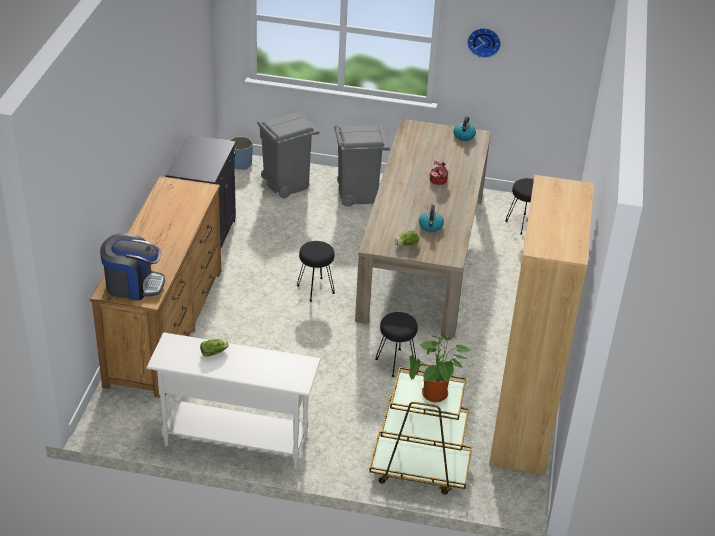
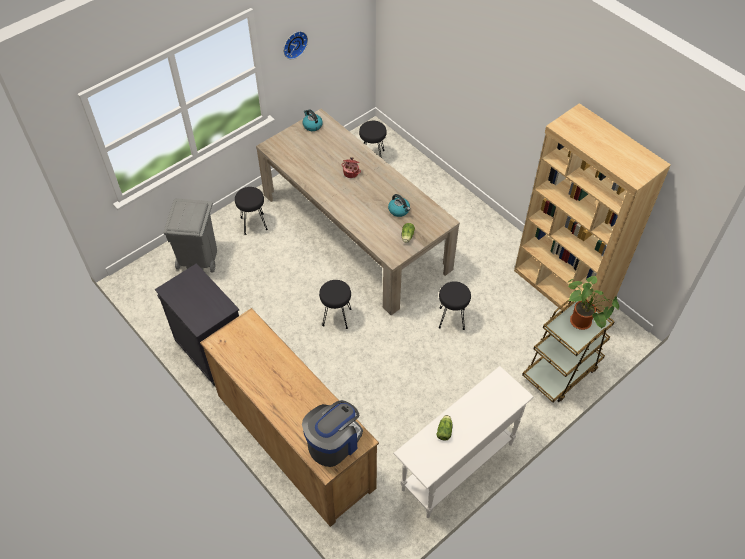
camera: 50 degrees left, 15 degrees up
(240, 164) = (143, 272): blue planter -> none
(358, 194) = (253, 223): grey trash can -> black stool

